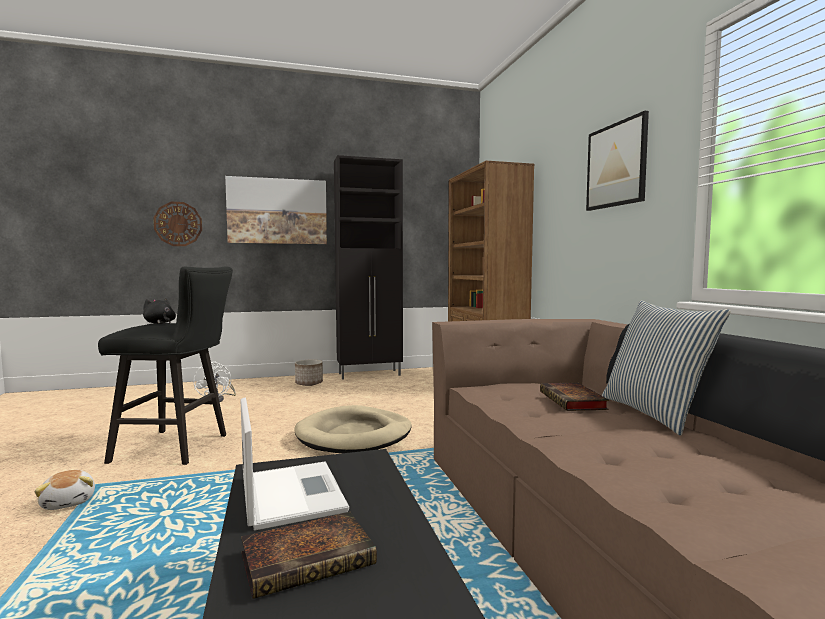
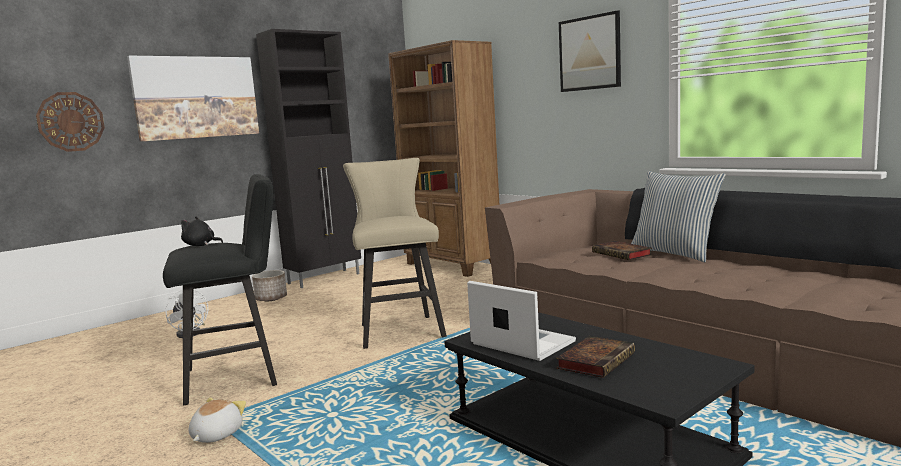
camera: 25 degrees left, 5 degrees up
(69, 502) = (215, 435): plush toy -> plush toy turned 105 degrees counterclockwise
(354, 435) = (399, 329): beige dog bed -> beige stool

